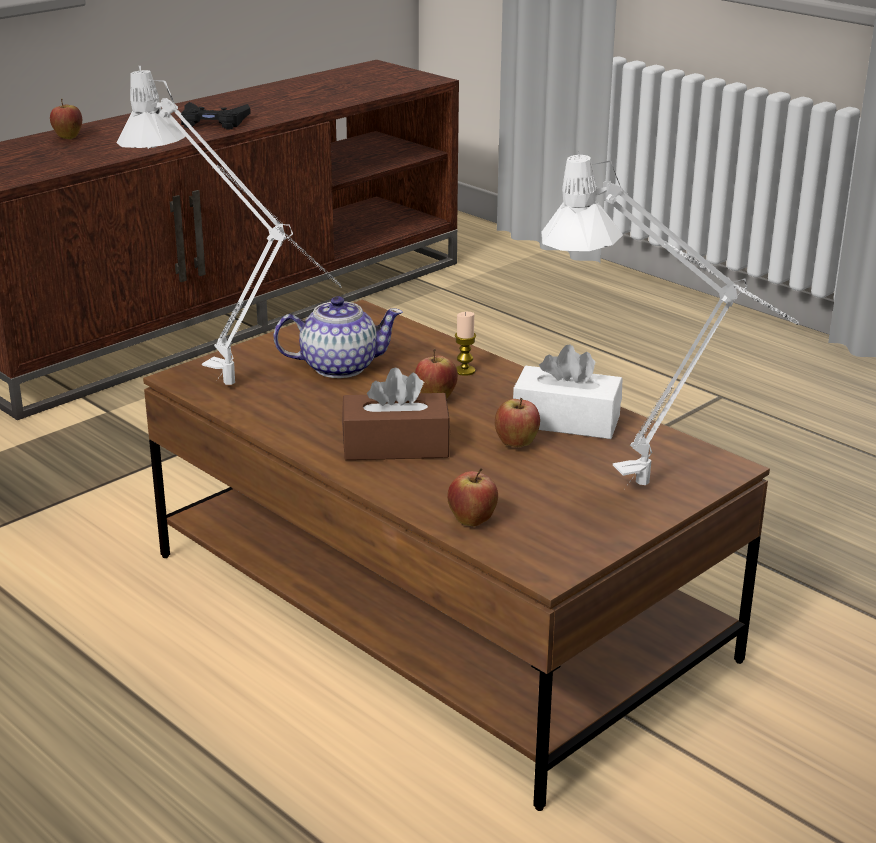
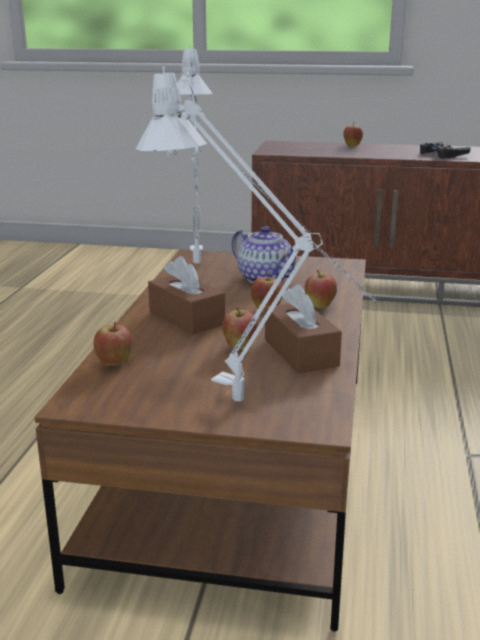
camera: 55 degrees right, 5 degrees down
(464, 371) = (320, 306): candle -> apple
(566, 421) = (300, 352): white tissue box -> brown tissue box

